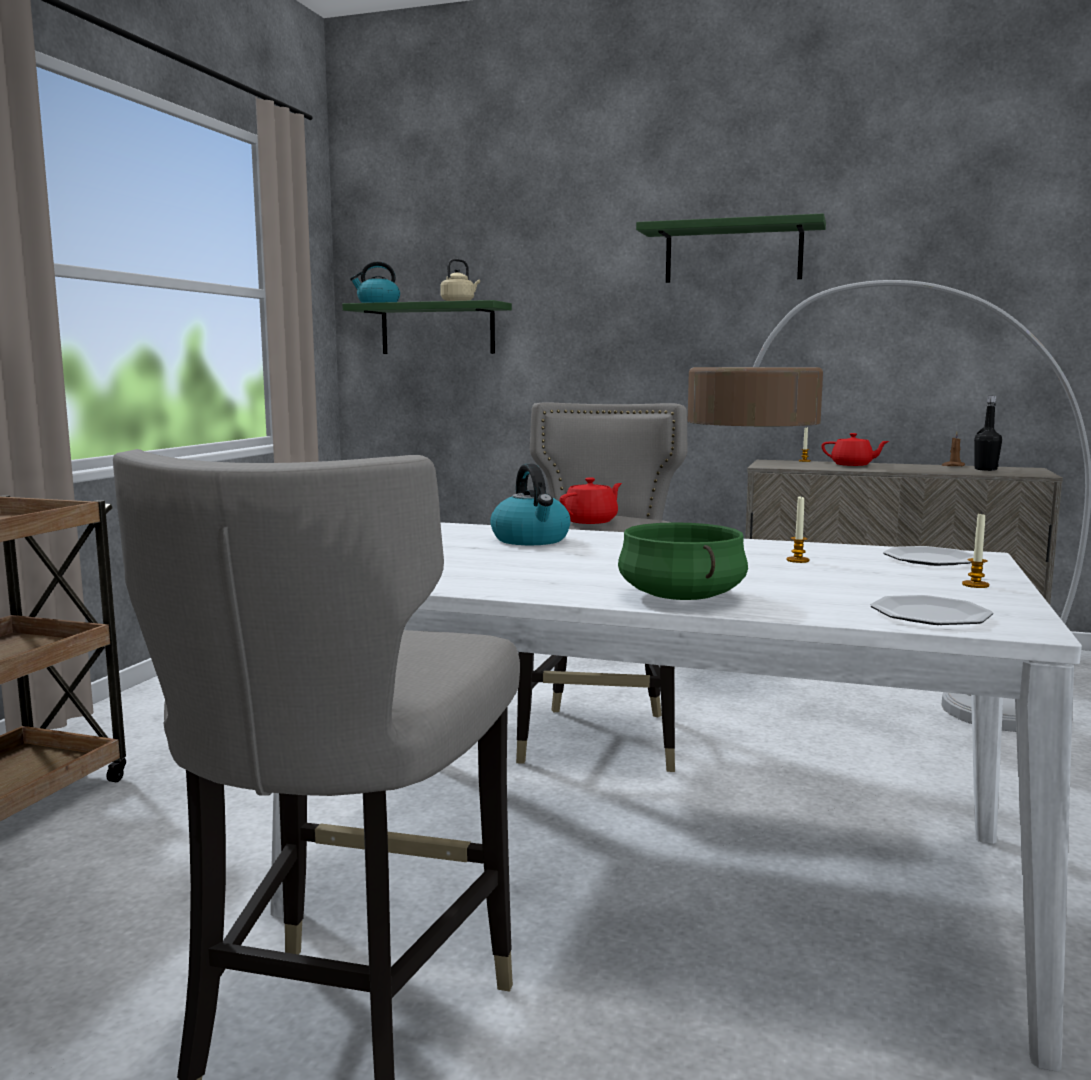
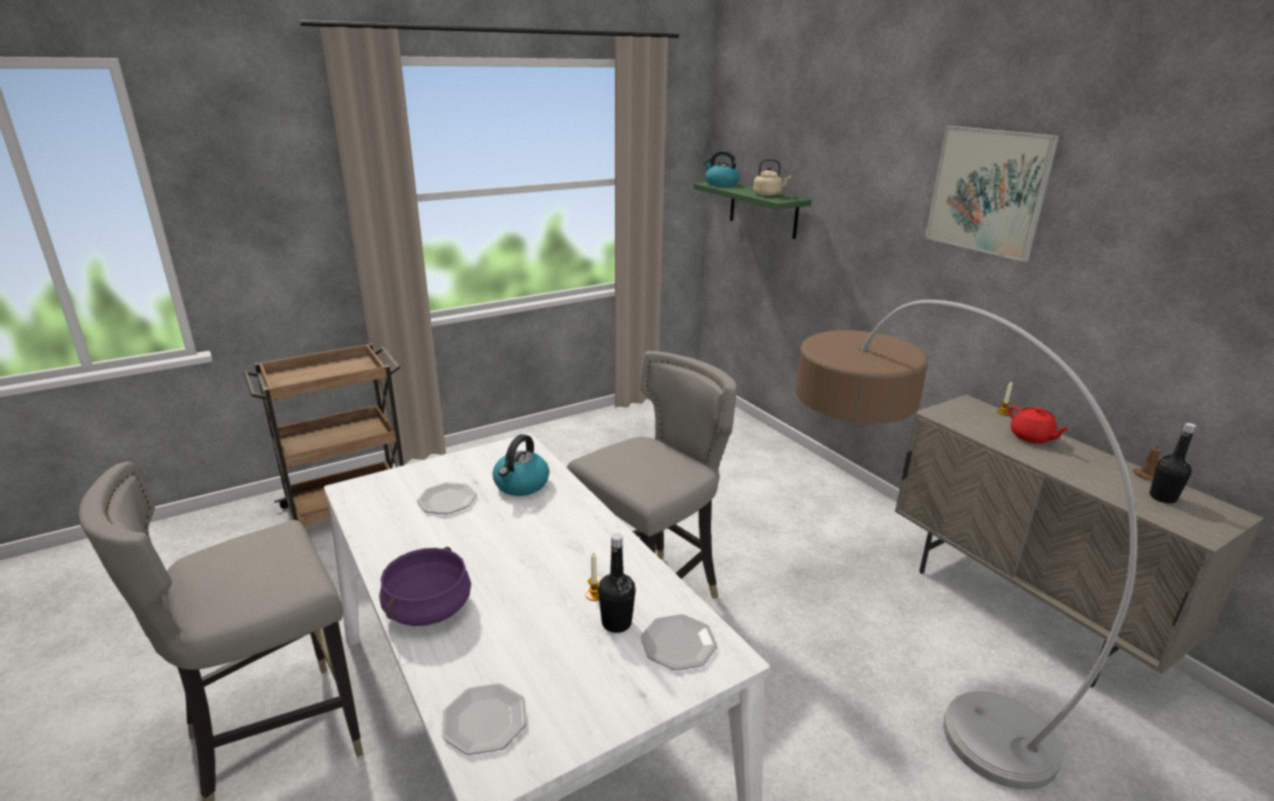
camera: 40 degrees right, 15 degrees up
(480, 558) = (447, 500): none -> plate
(591, 521) = (638, 460): red teapot -> none
(680, 597) = (428, 608): green cooking pot -> purple cooking pot
(733, 253) = (987, 191): green shelf -> picture
(859, 564) = (616, 623): none -> black bottle
(975, 585) = (612, 700): candle -> none

